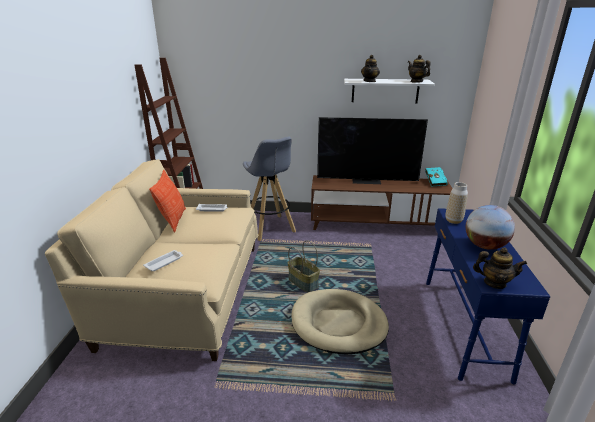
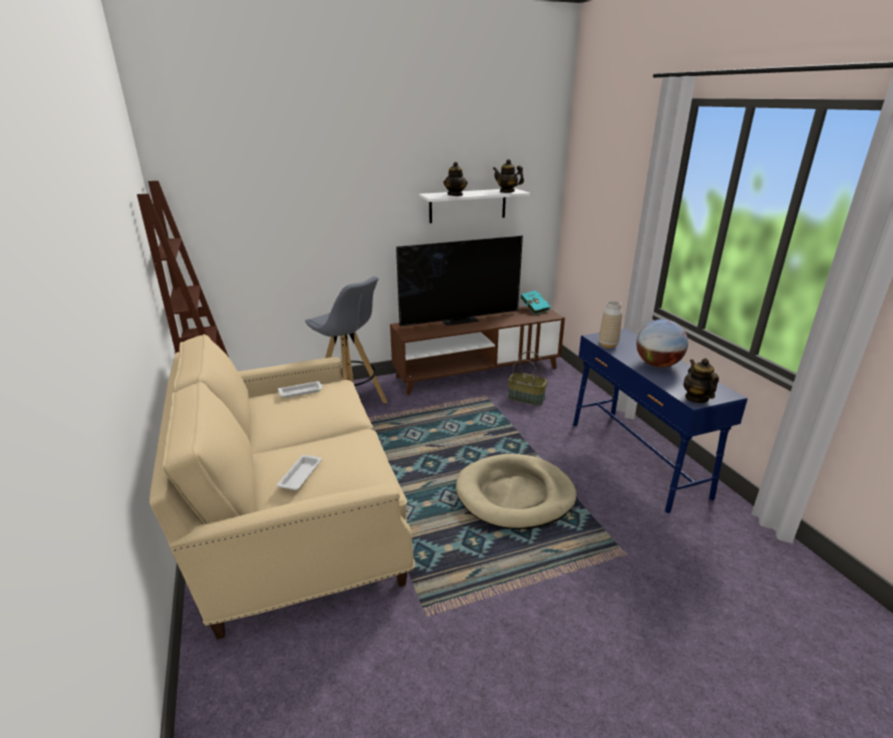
camera: 25 degrees left, 0 degrees up
(173, 220) = (255, 419): orange pillow -> none
(303, 282) = (442, 460): basket -> basket (526, 398)
(494, 283) = (696, 398): teapot -> teapot turned 90 degrees counterclockwise

